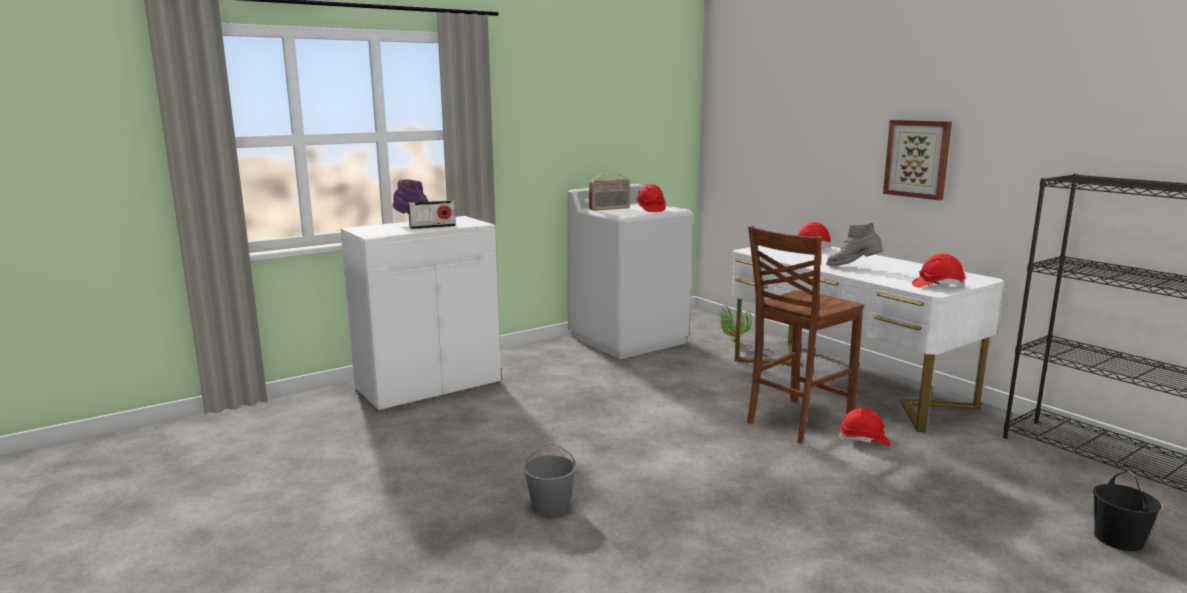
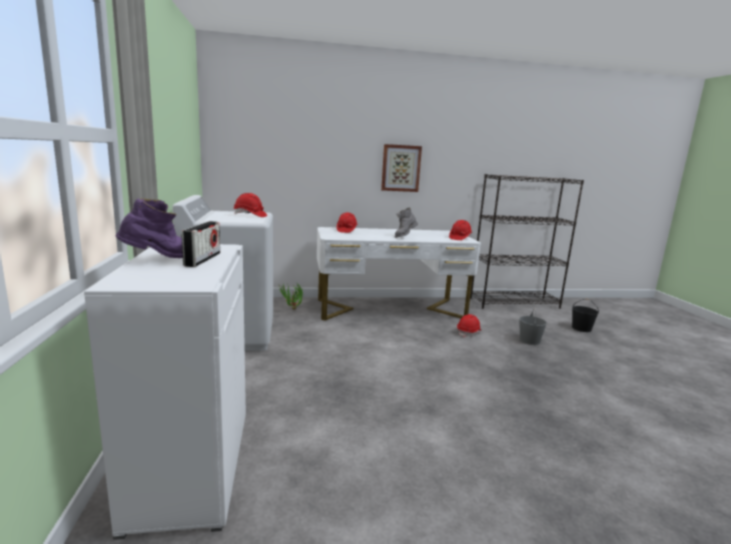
camera: 65 degrees left, 0 degrees up
(551, 505) = (519, 462): grey bucket -> grey bucket (529, 340)
(610, 209) = (221, 219): radio -> none
(796, 422) = (433, 338): brown chair -> none

